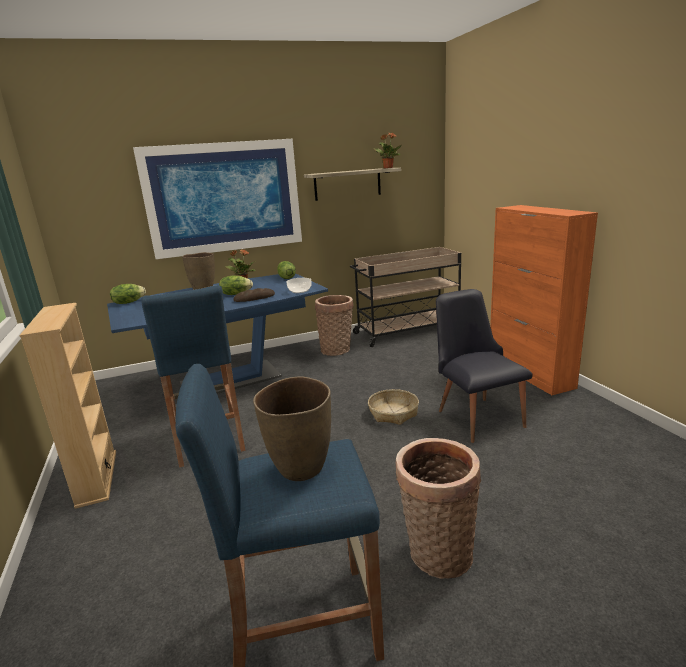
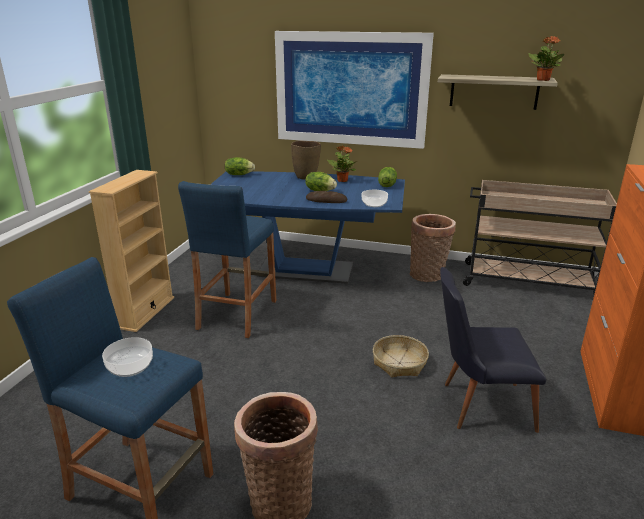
camera: 35 degrees right, 5 degrees up
(301, 469) = (131, 367): brown vase -> bowl
(475, 414) = (477, 404): black chair -> black chair turned 105 degrees counterclockwise

